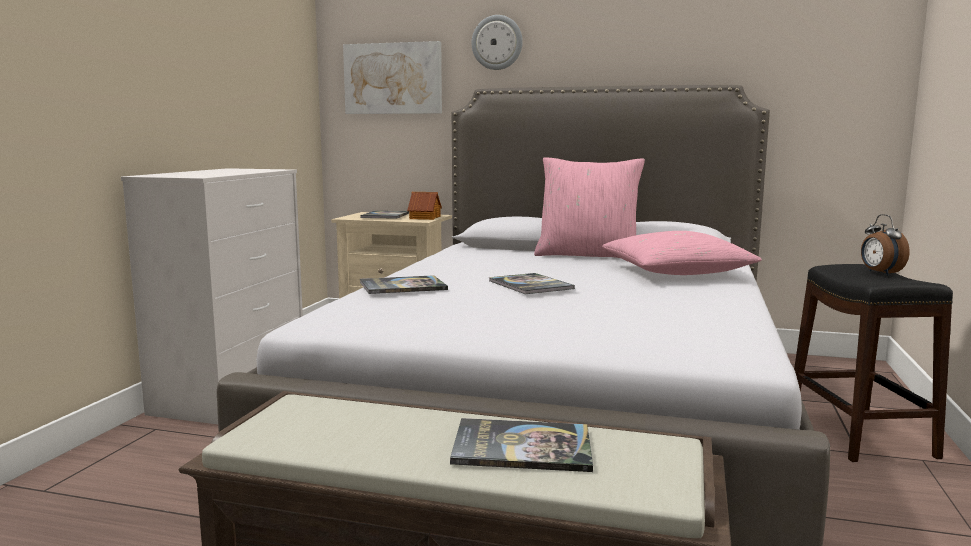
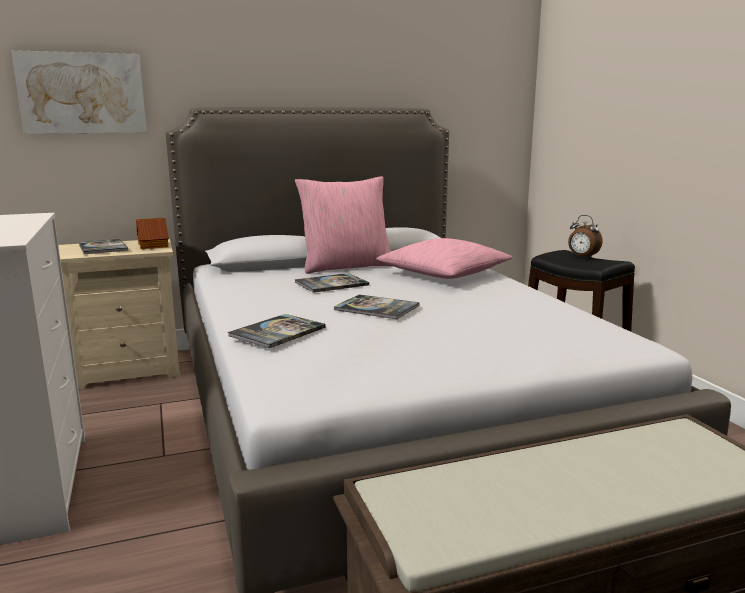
camera: 35 degrees left, 5 degrees up
(497, 42) = (203, 59): wall clock -> none
(522, 447) = (621, 465): book -> book (331, 284)

